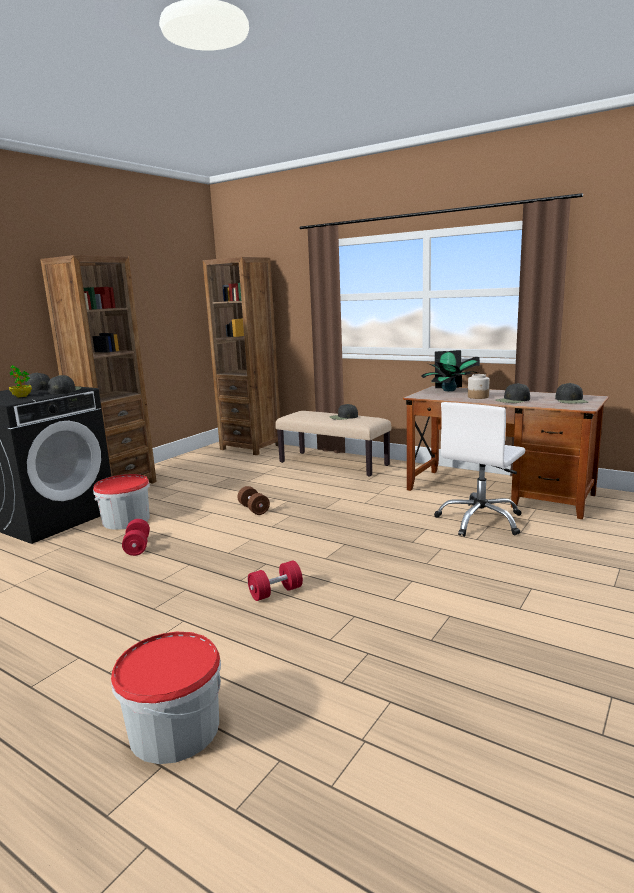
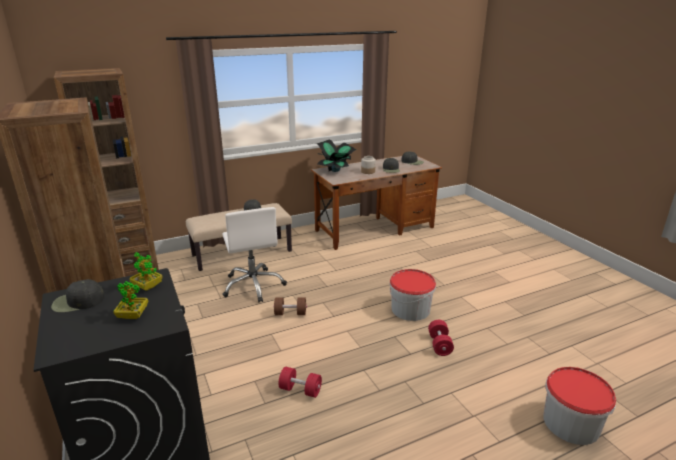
camera: 60 degrees left, 10 degrees up
(64, 390) = (147, 286): black cap -> potted plant
(126, 520) = (226, 385): bucket -> bucket (410, 309)
(480, 521) = (407, 250): white office chair -> white office chair (254, 285)

